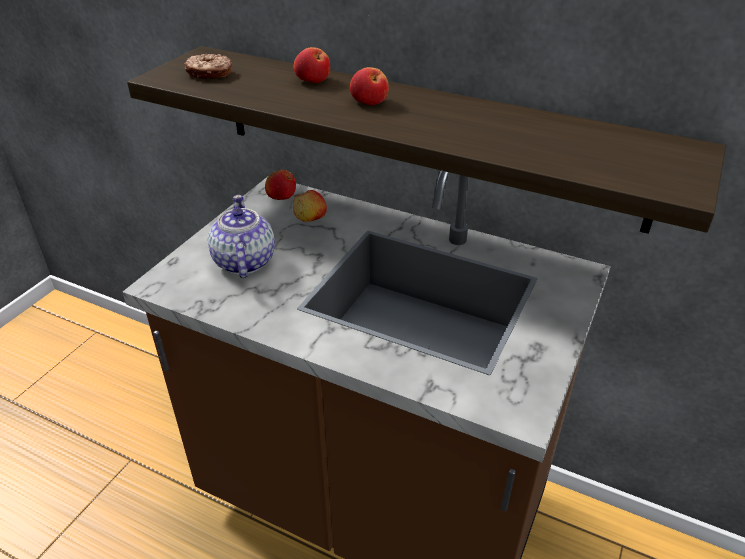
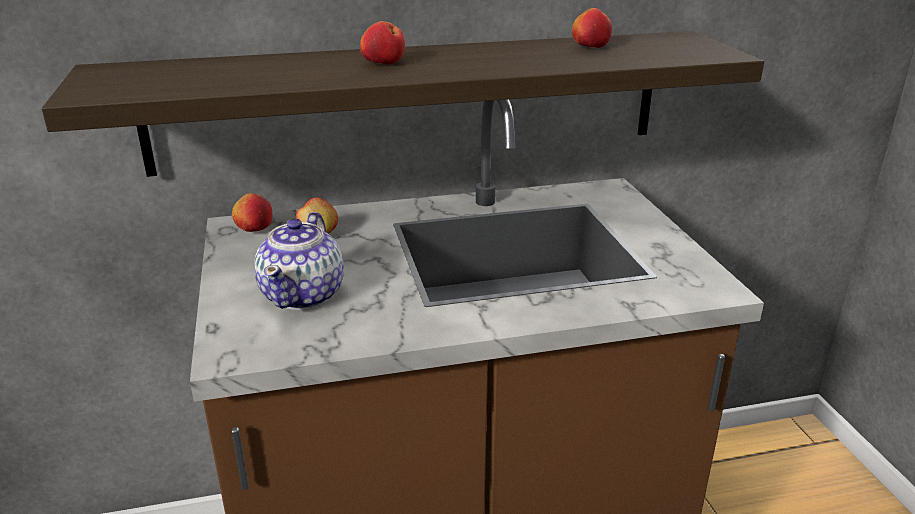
camera: 40 degrees left, 10 degrees down
(209, 74) = (149, 80): donut -> none
(243, 262) = (304, 295): teapot -> teapot turned 120 degrees counterclockwise
(313, 80) = (288, 61): apple -> apple (590, 47)

